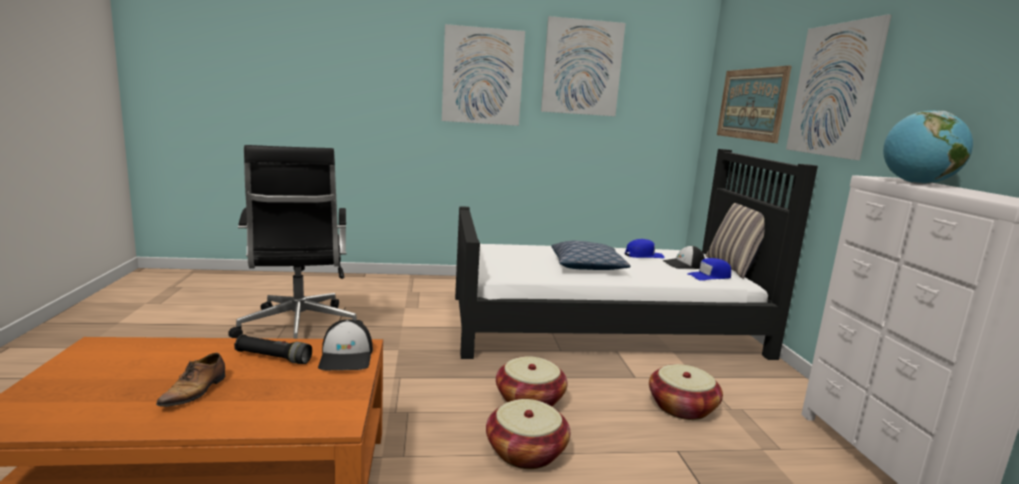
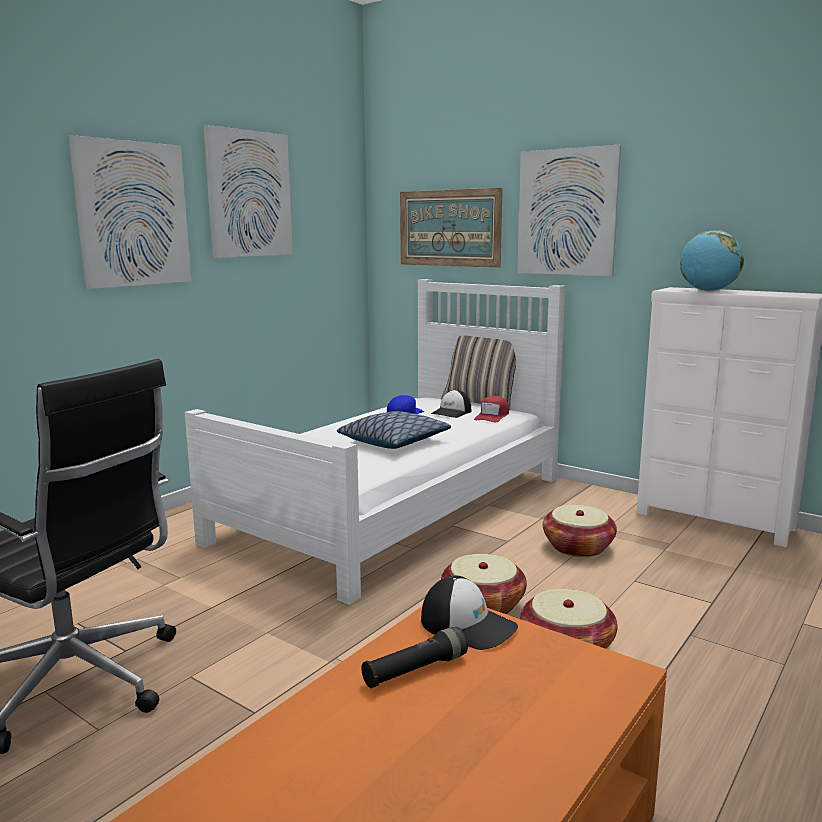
camera: 45 degrees left, 0 degrees up
(195, 391) = (458, 749): shoe -> none
(603, 325) = (397, 507): black bed -> white bed
(709, 276) = (492, 416): blue cap -> red cap

